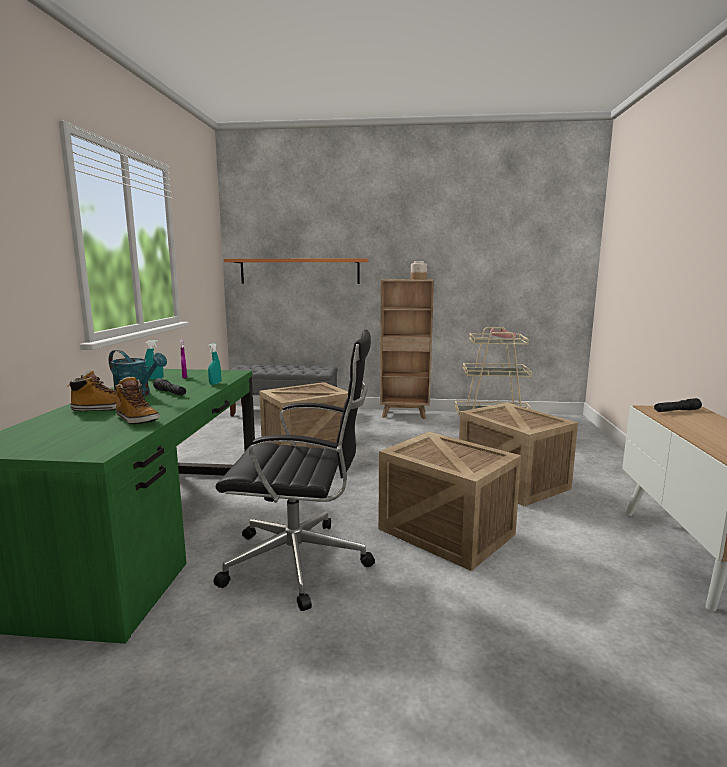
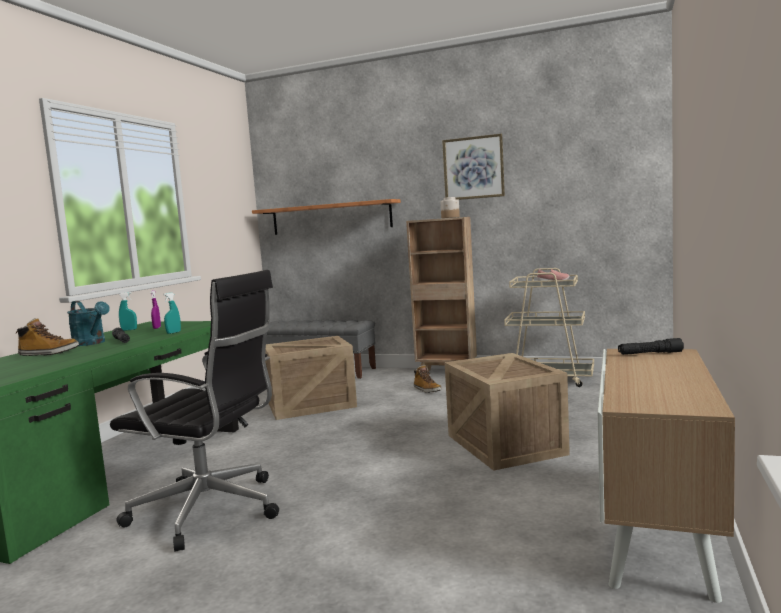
camera: 15 degrees right, 5 degrees down
(137, 420) = (58, 362): boot -> boot (427, 390)
(437, 236) = (473, 168): none -> picture
(448, 532) = (383, 491): crate -> none

